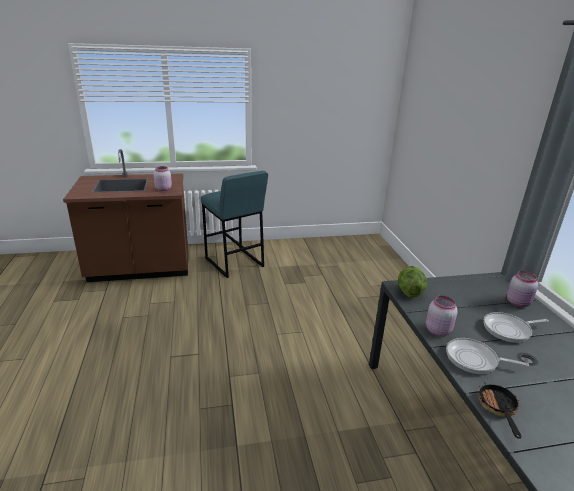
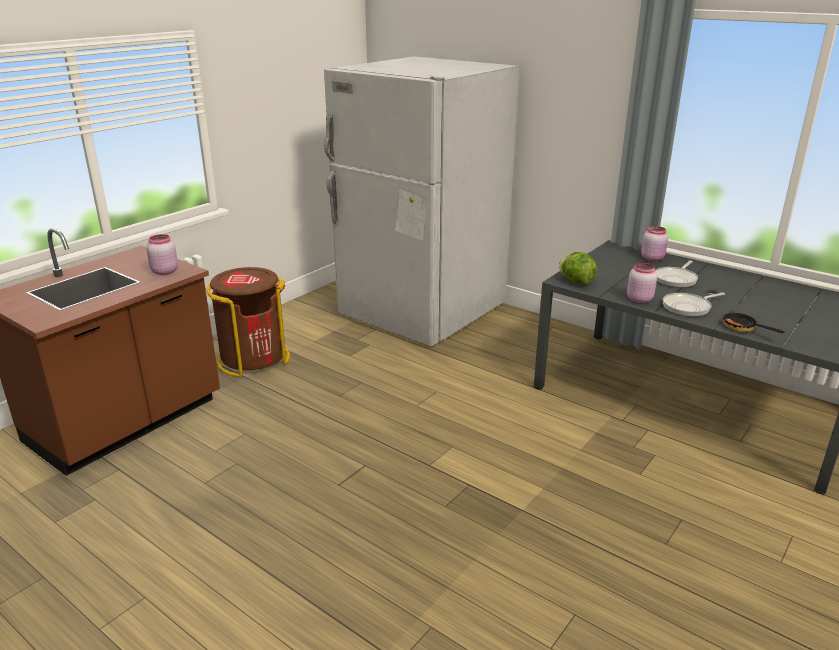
camera: 40 degrees left, 0 degrees up
(235, 263) = (253, 359): turquoise stool -> brown trash can
(369, 275) = (423, 310): none -> white fridge

